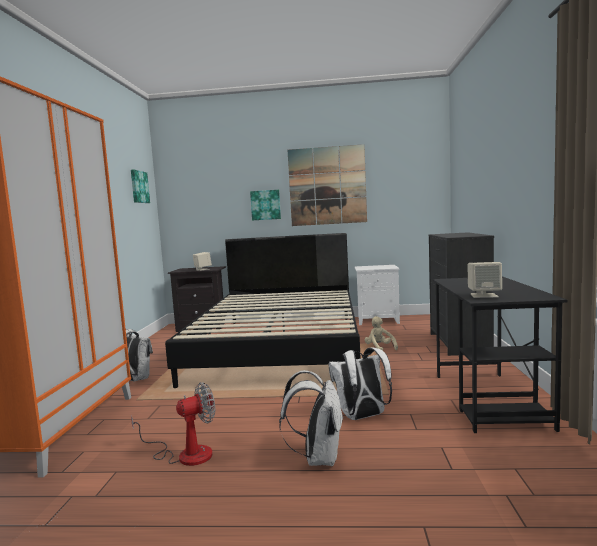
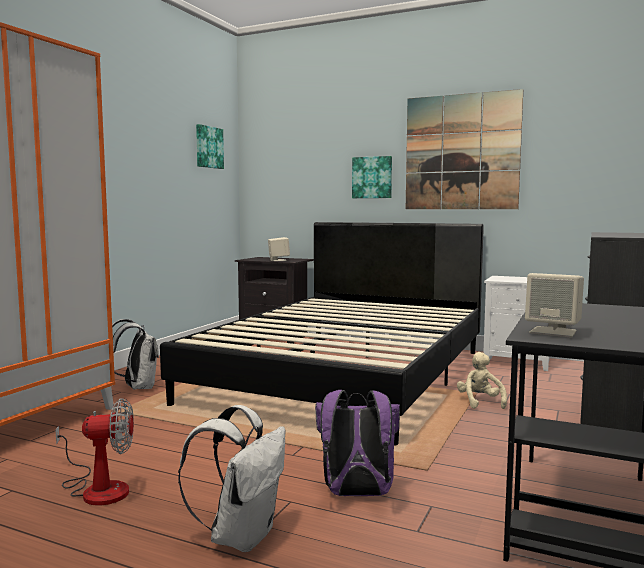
camera: 20 degrees right, 0 degrees up
(362, 417) = (356, 494): white backpack -> purple backpack

